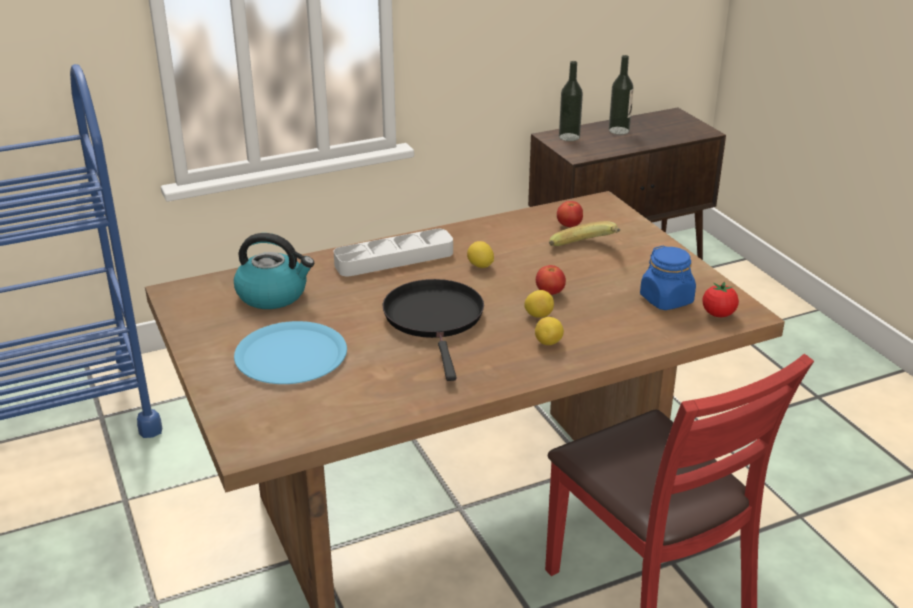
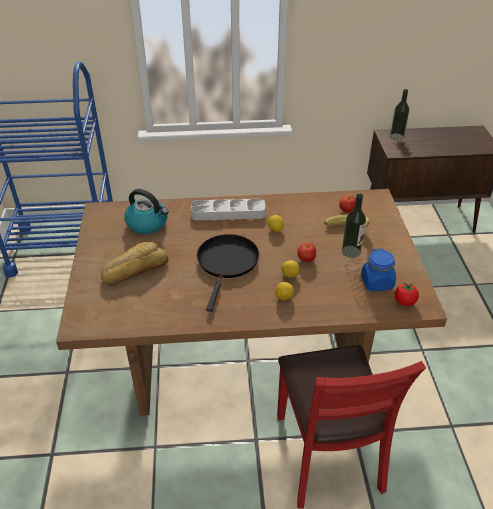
camera: 20 degrees right, 10 degrees up
(291, 355) = (134, 269): blue plate -> bread
(619, 130) = (432, 137): bottle -> bottle (351, 251)

